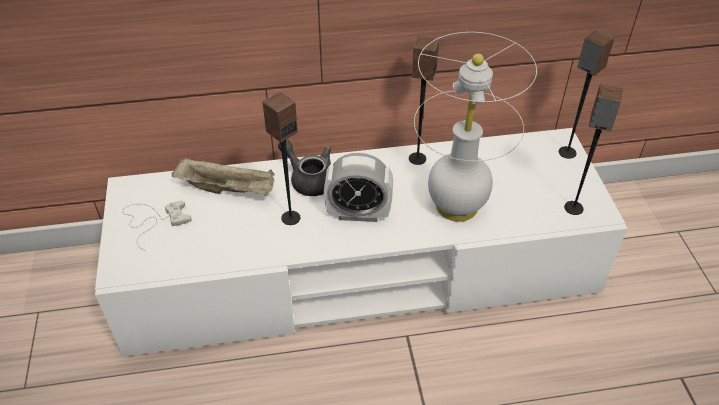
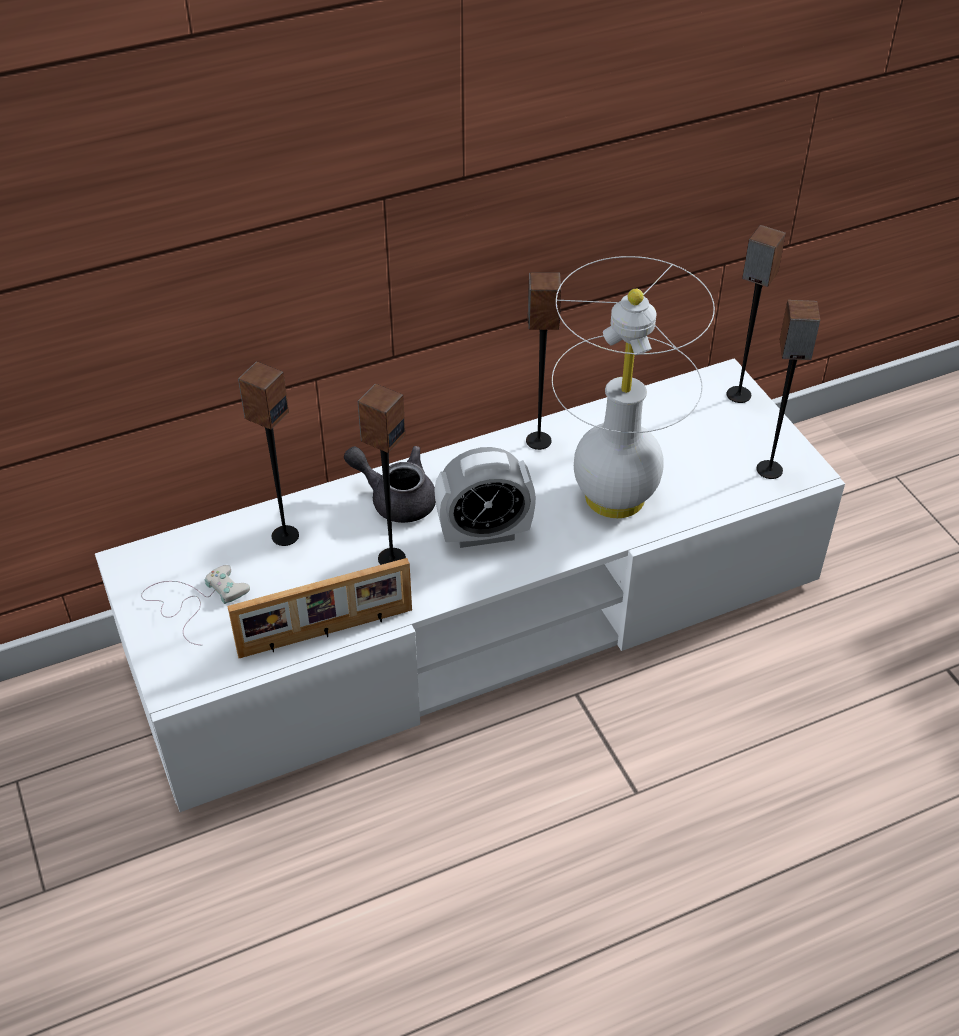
camera: 15 degrees left, 0 degrees up
(228, 189) = (284, 535): beige tray -> speaker
(228, 259) = (326, 633): none -> picture frame

